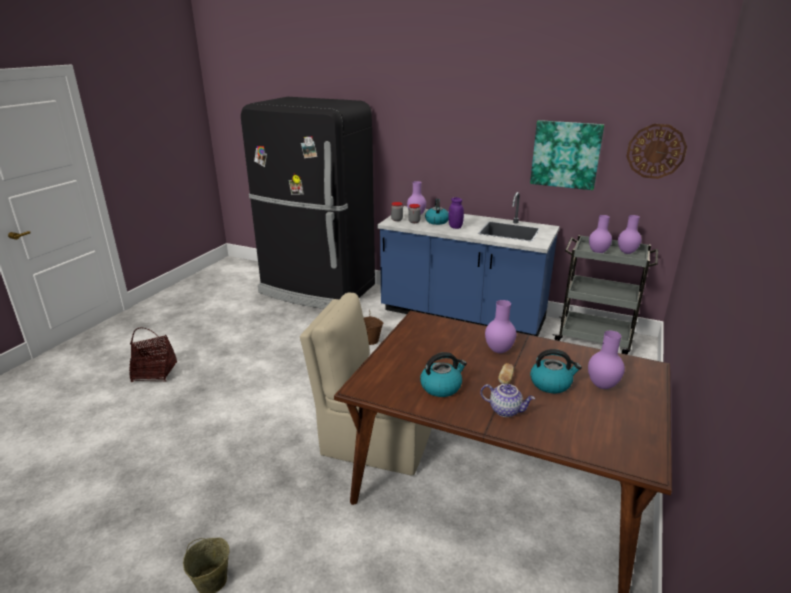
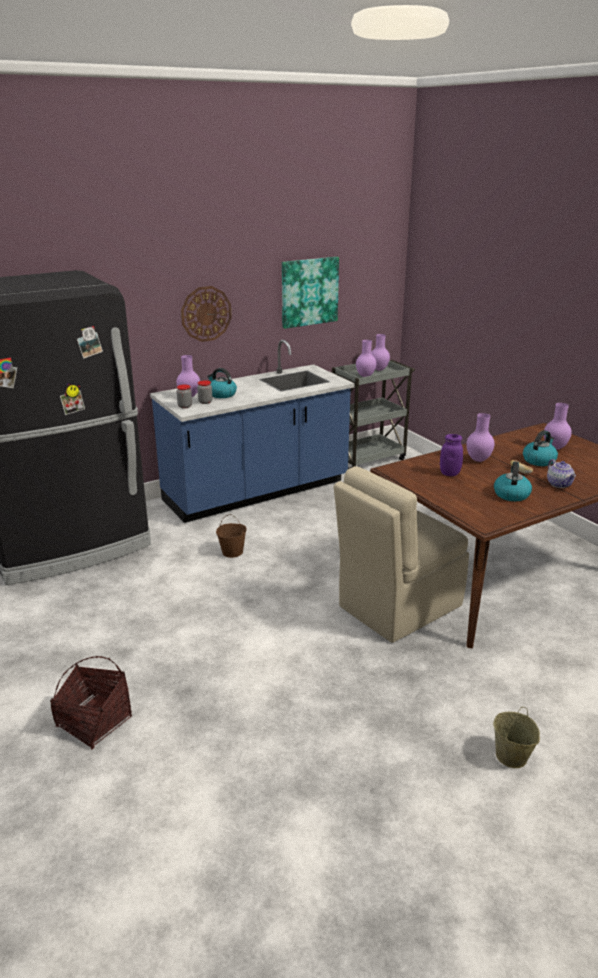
camera: 55 degrees left, 0 degrees up
(455, 227) = (250, 393): purple jar -> purple jar (449, 473)
(505, 410) = (560, 484): teapot -> teapot turned 105 degrees clockwise
(656, 151) = (375, 274): wall clock -> wall clock (206, 314)

